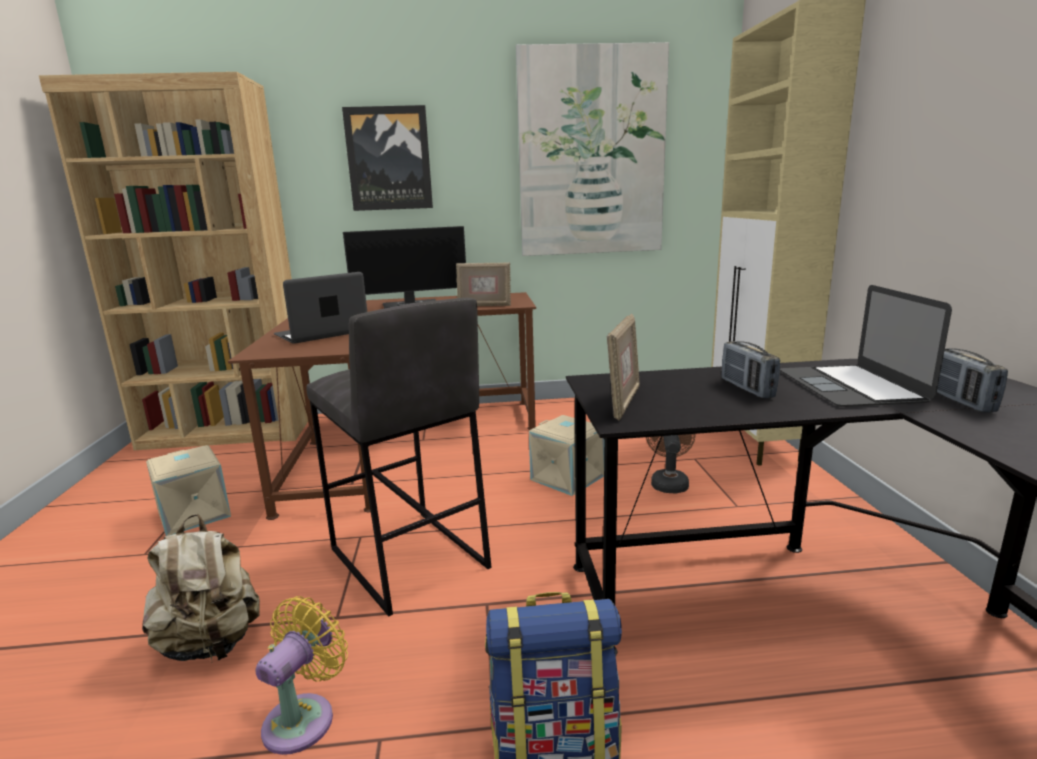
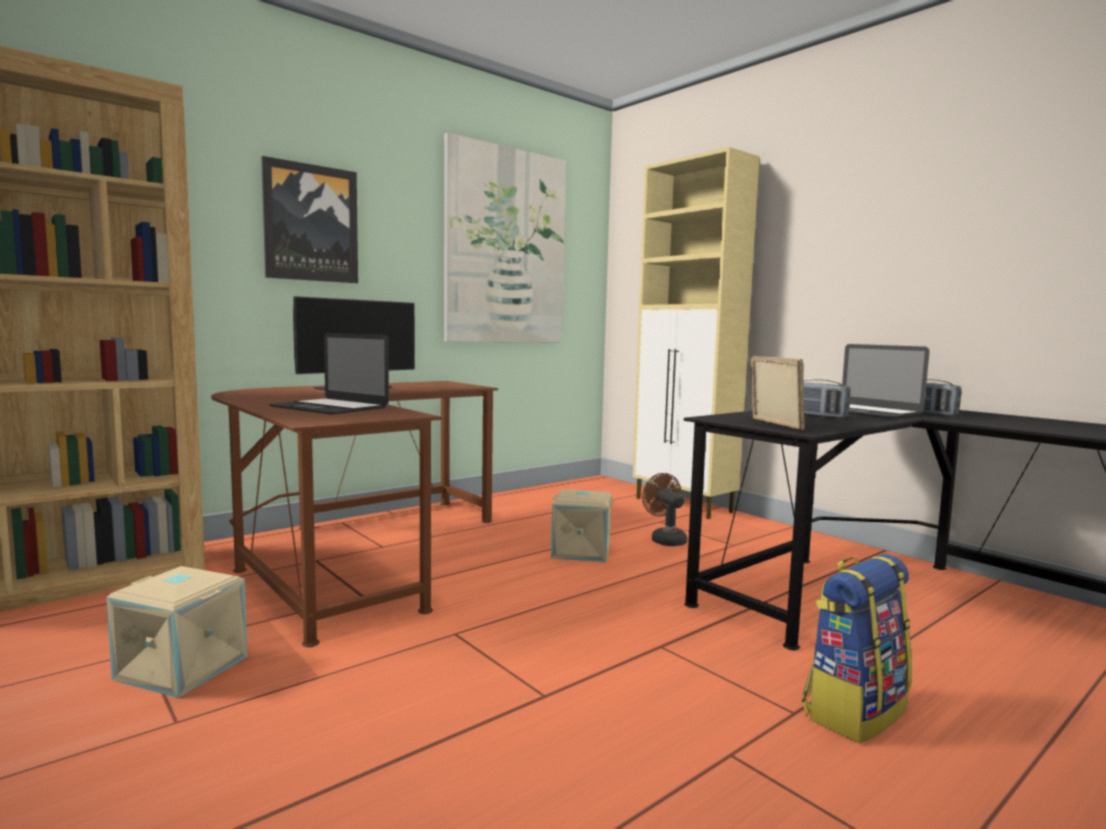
camera: 35 degrees left, 10 degrees down
(212, 643) = (444, 759): beige backpack -> none
(304, 717) = (645, 769): yellow fan -> none
(321, 333) = (329, 407): laptop -> laptop turned 75 degrees counterclockwise
(408, 559) = (537, 637): grey stool -> none
(484, 305) = (442, 388): picture frame -> none

